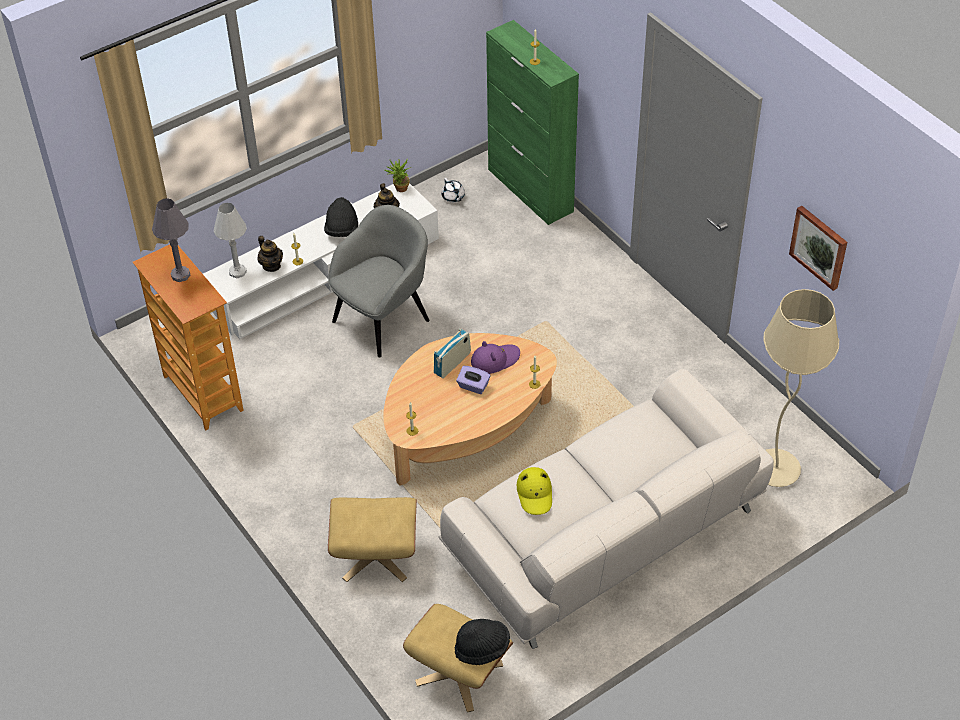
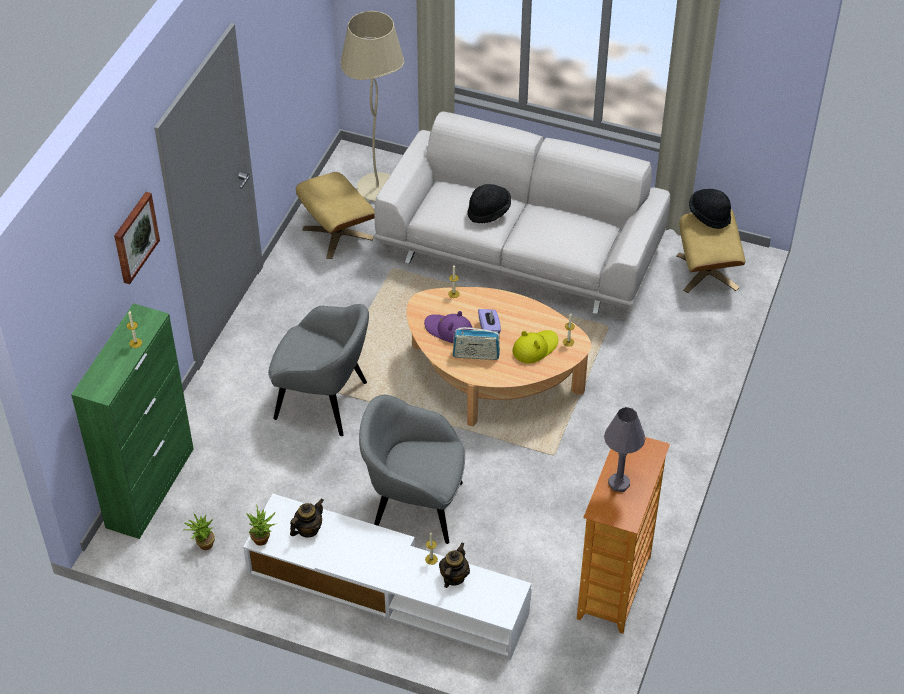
camera: 125 degrees left, 0 degrees up
(237, 272) = (484, 600): white table lamp -> none
(342, 230) = (361, 549): black hat -> black hat (489, 211)
(376, 555) = (660, 368): beige ottoman -> beige ottoman (337, 233)
(453, 197) = (203, 545): white teapot -> potted plant
(533, 314) = (323, 401): none -> grey armchair
(535, 494) = (566, 236): yellow hat -> yellow hat (535, 348)
(819, 246) = (285, 51): picture -> picture (134, 237)

